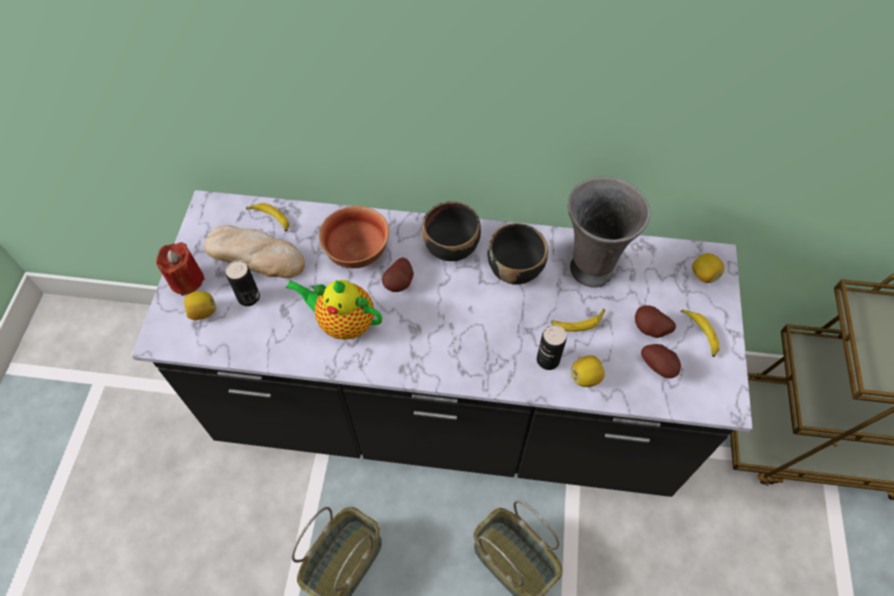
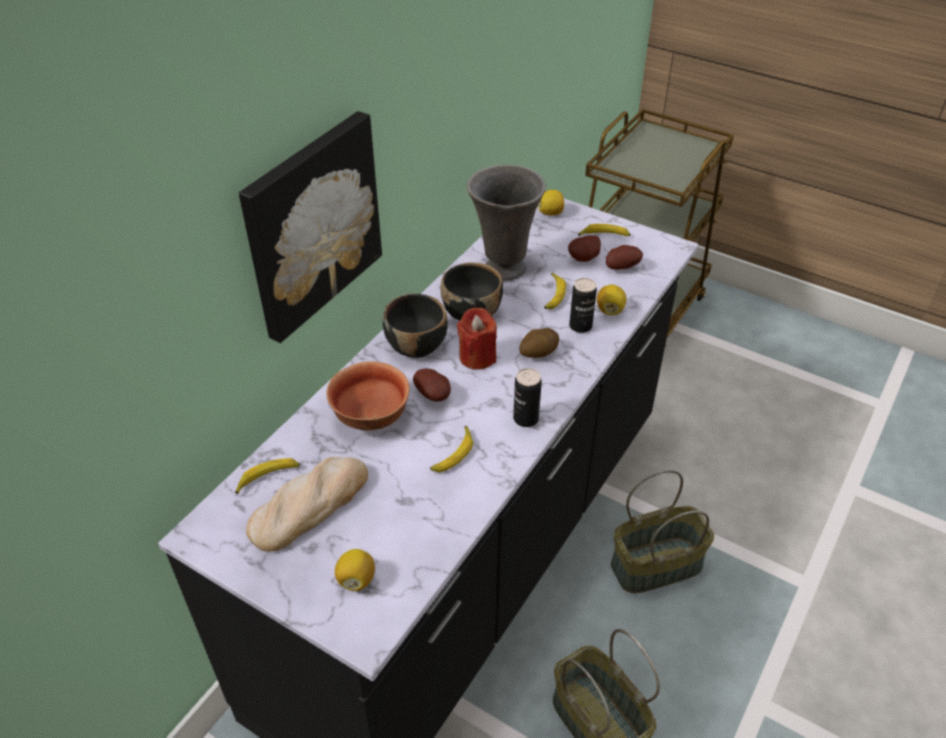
camera: 65 degrees left, 15 degrees down
(186, 280) = (296, 585): red candle -> red candle (477, 357)
(249, 297) = (365, 528): can -> can (526, 418)
(343, 322) = (453, 454): teapot -> banana
(392, 95) = (311, 224): none -> picture
(491, 339) = (538, 353): none -> potato

